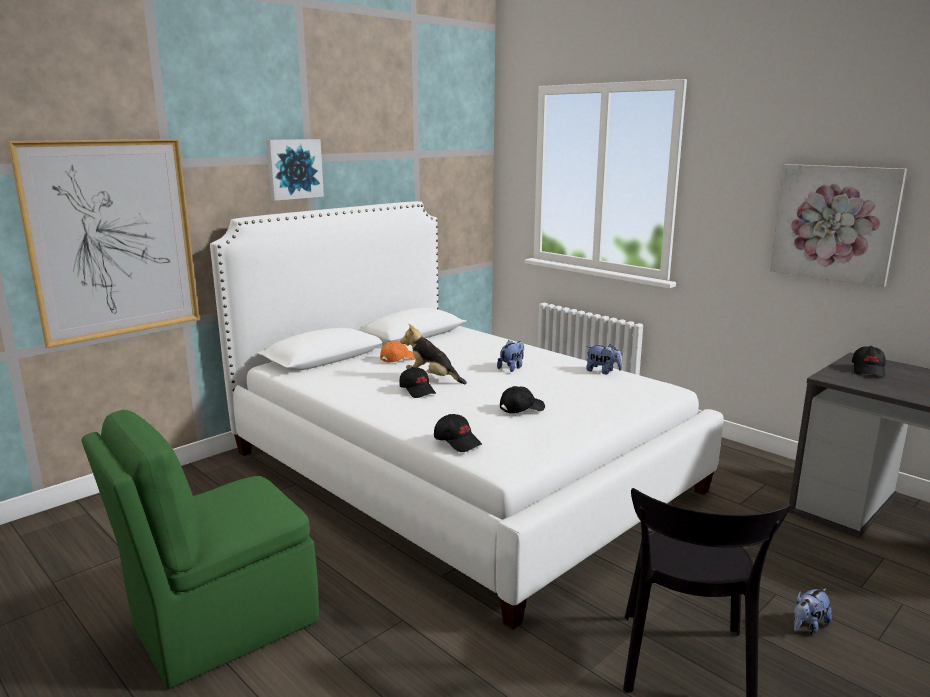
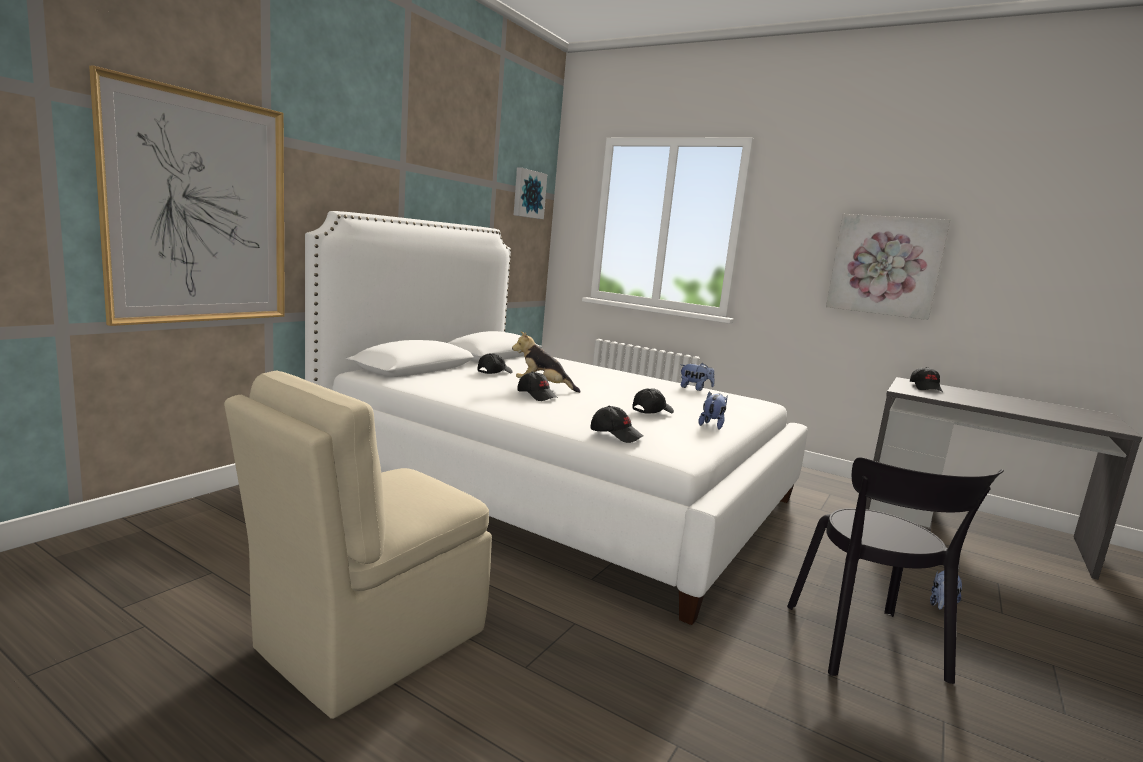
camera: 15 degrees left, 5 degrees down
(220, 625) = (367, 641): green chair -> beige chair
(294, 169) = (389, 173): picture -> picture (528, 194)
(398, 359) = (494, 372): orange cap -> black cap
(512, 368) = (611, 383): plush toy -> plush toy (712, 425)

